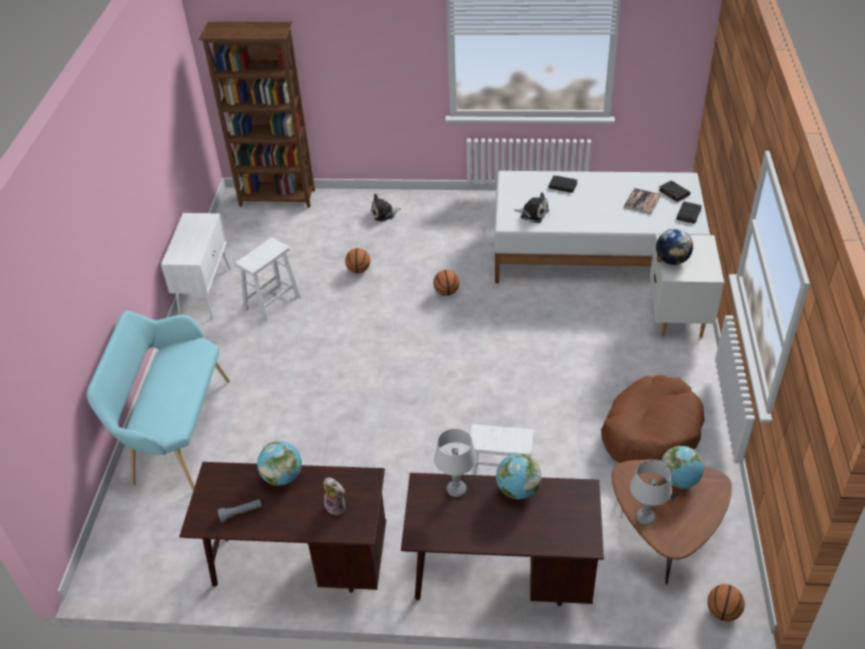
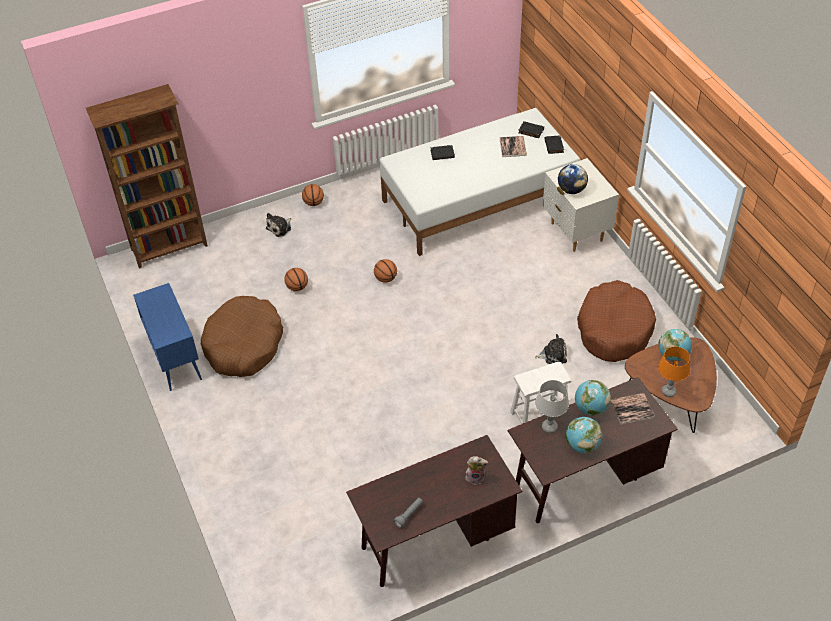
camera: 30 degrees left, 5 degrees up
(176, 432) = (251, 487): turquoise bench -> none
(205, 292) = (174, 358): white cabinet -> blue cabinet
(272, 303) = (243, 345): white stool -> brown dog bed
(282, 477) = (418, 474): globe -> globe (582, 445)
(533, 213) = (436, 187): plush toy -> plush toy (553, 354)
(565, 511) = (632, 409): none -> book
(645, 518) = (669, 391): grey table lamp -> orange table lamp
(723, 612) = (739, 434): basketball -> basketball (314, 203)

